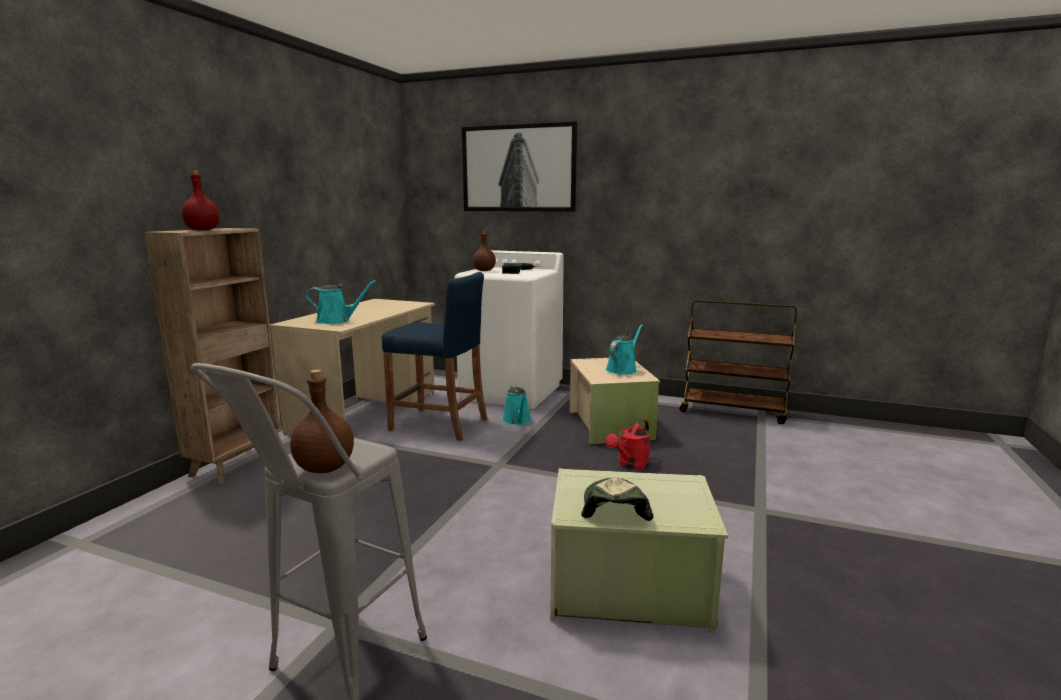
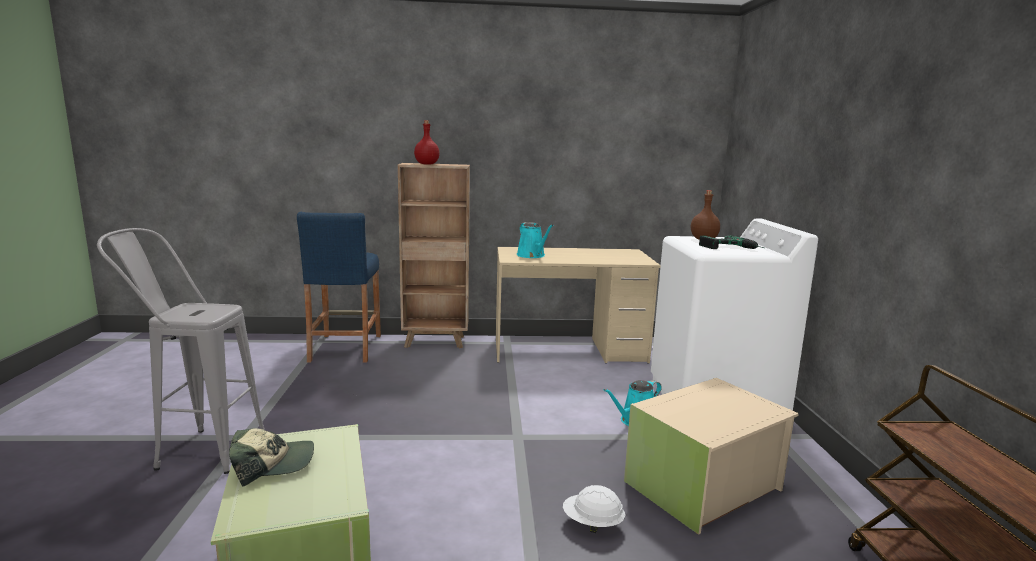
camera: 65 degrees right, 0 degrees up
(324, 468) = (175, 313): brown bottle -> none
(439, 424) = (577, 386): blue stool -> blue stool (345, 348)
(518, 168) = (805, 111): picture -> none
(622, 369) = (723, 415): turquoise watering can -> none
(630, 465) = (592, 524): red watering can -> white hard hat

